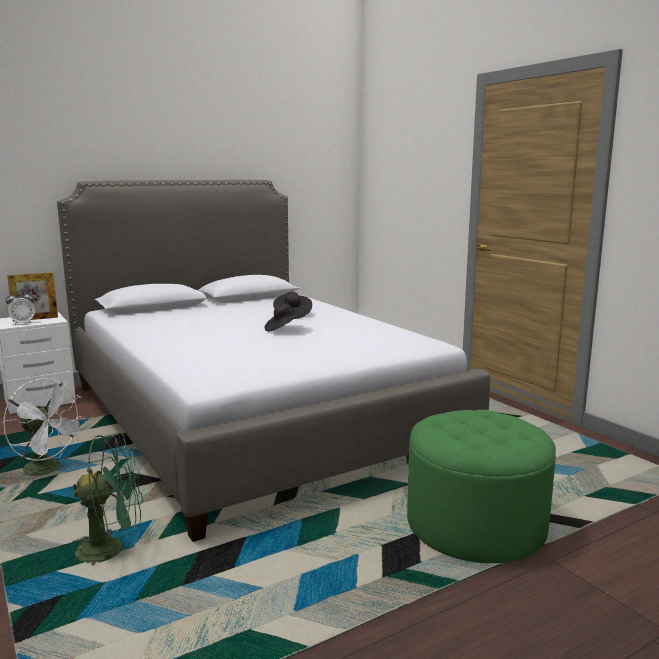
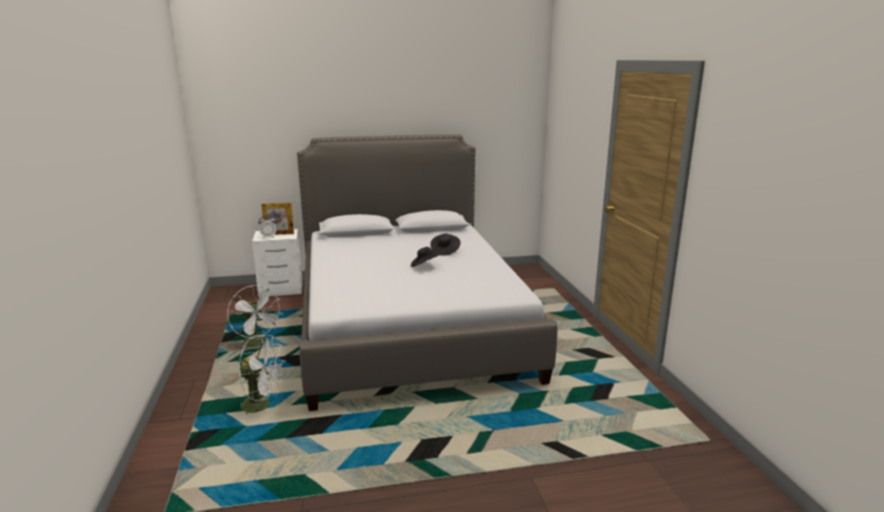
camera: 20 degrees right, 5 degrees up
(111, 549) = (262, 405): green fan -> white fan
(475, 525) = (498, 440): green ottoman -> none

